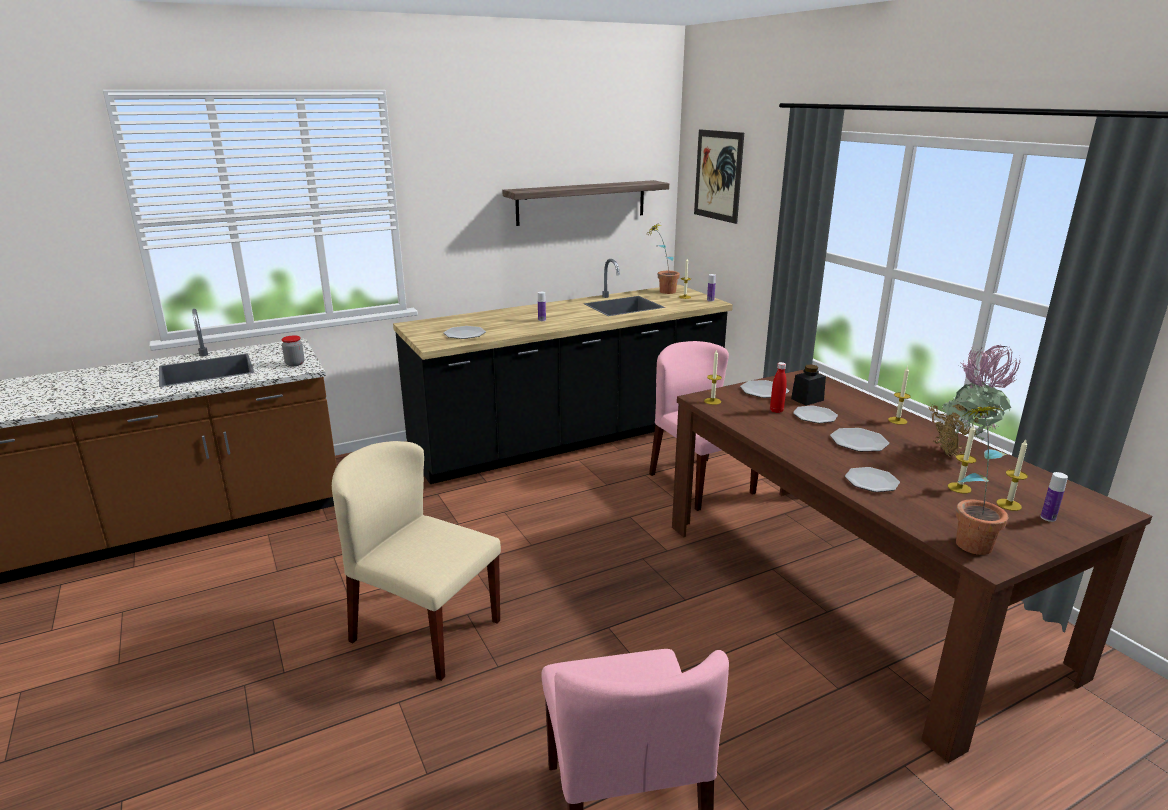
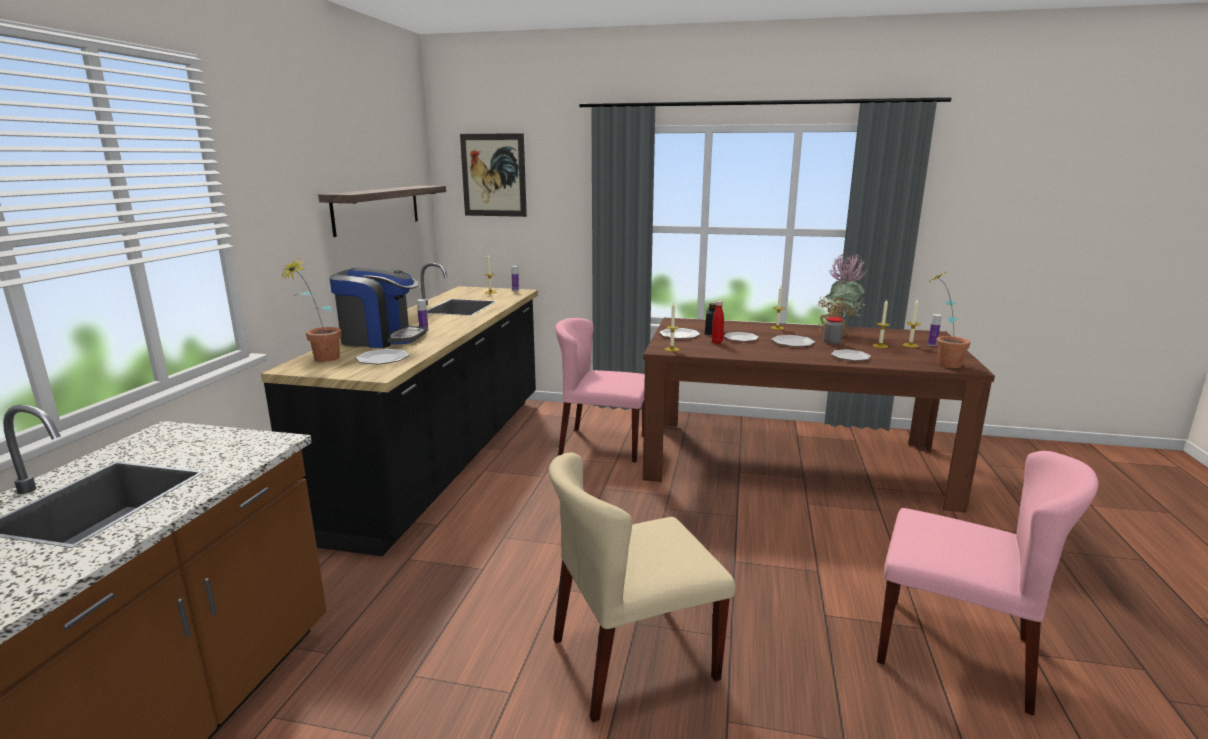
camera: 50 degrees left, 5 degrees down
(295, 364) = (242, 443): jar -> jar (832, 342)
(503, 318) = (381, 339): none -> coffee machine
(662, 292) = (462, 292): potted plant -> potted plant (320, 360)

